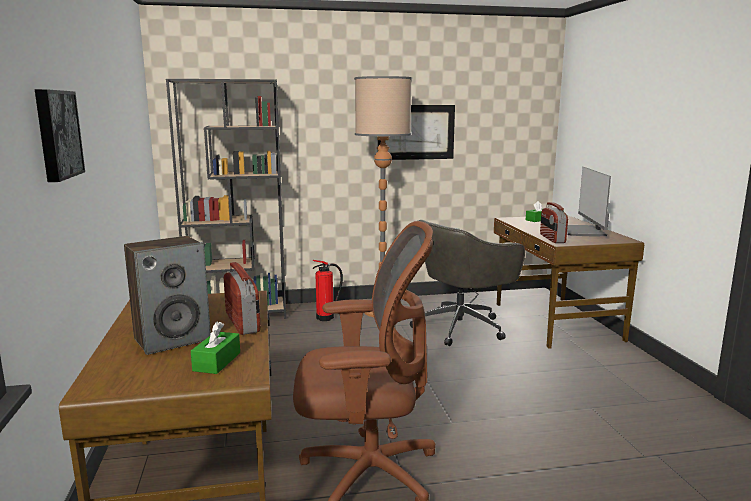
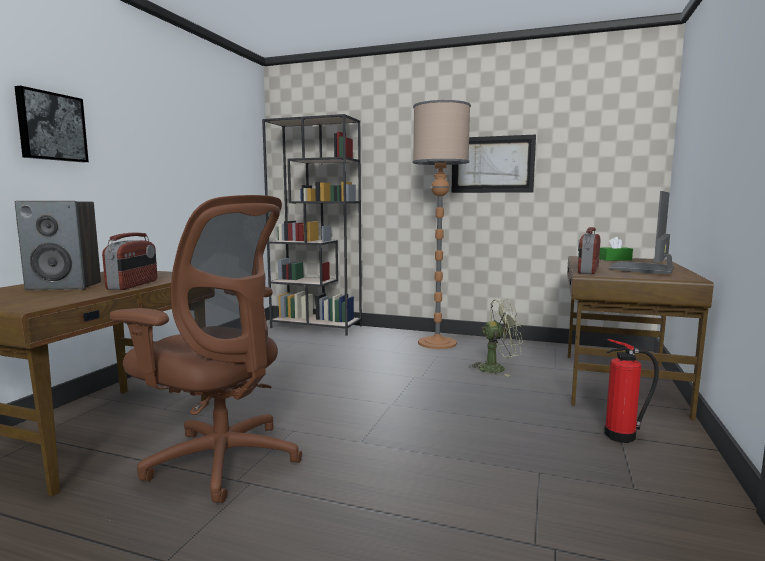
camera: 30 degrees right, 5 degrees down
(217, 362) = (43, 299): green tissue box -> none
(327, 317) = (380, 340): fire extinguisher -> fire extinguisher (623, 436)
(462, 327) = (497, 368): grey office chair -> green fan

